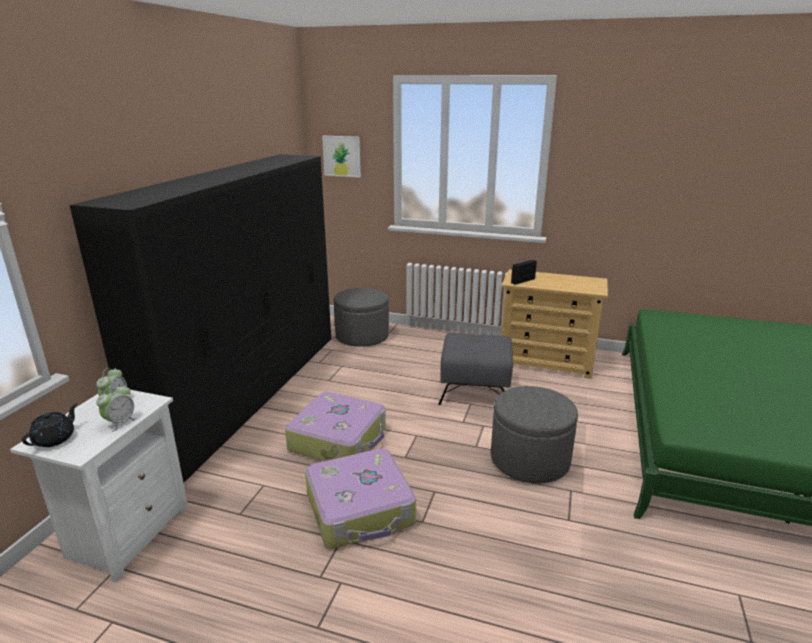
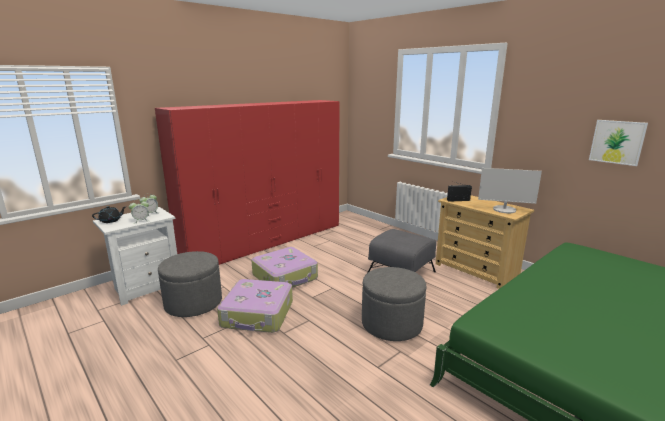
camera: 30 degrees right, 5 degrees down
(252, 393) = (266, 242): black wardrobe -> red wardrobe
(342, 156) = (366, 104): picture -> picture (617, 142)
(362, 336) = (360, 227): grey ottoman -> grey ottoman (193, 303)
(582, 284) = (504, 210): none -> monitor

